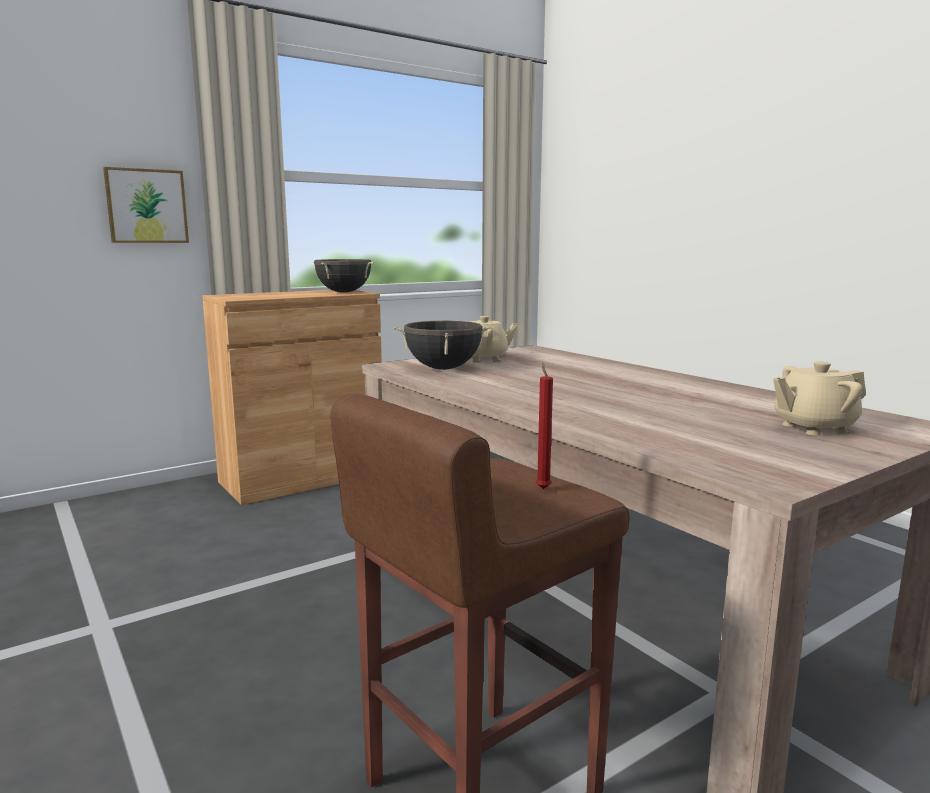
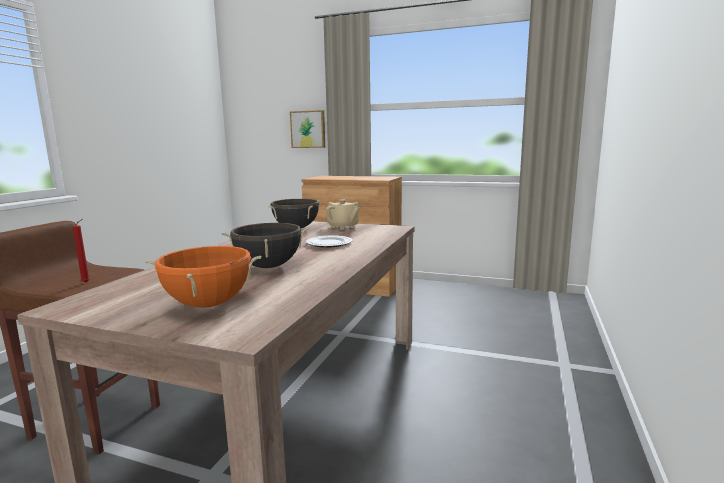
camera: 55 degrees right, 0 degrees up
(343, 292) = (378, 178): black cooking pot -> black cooking pot (268, 266)
(573, 371) = (328, 243): none -> plate
(813, 427) = (209, 304): beige teapot -> orange cooking pot

